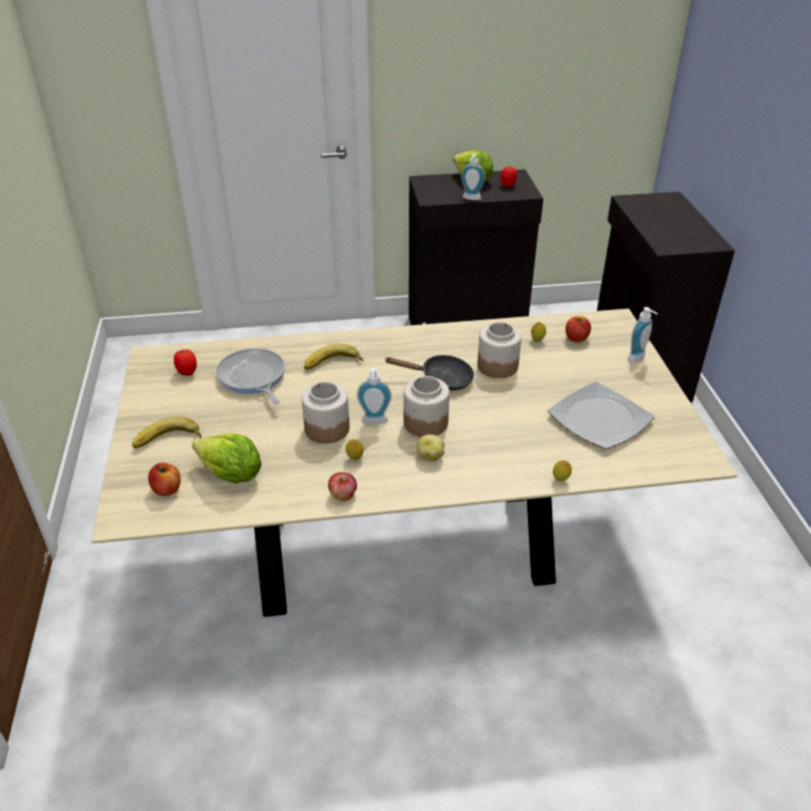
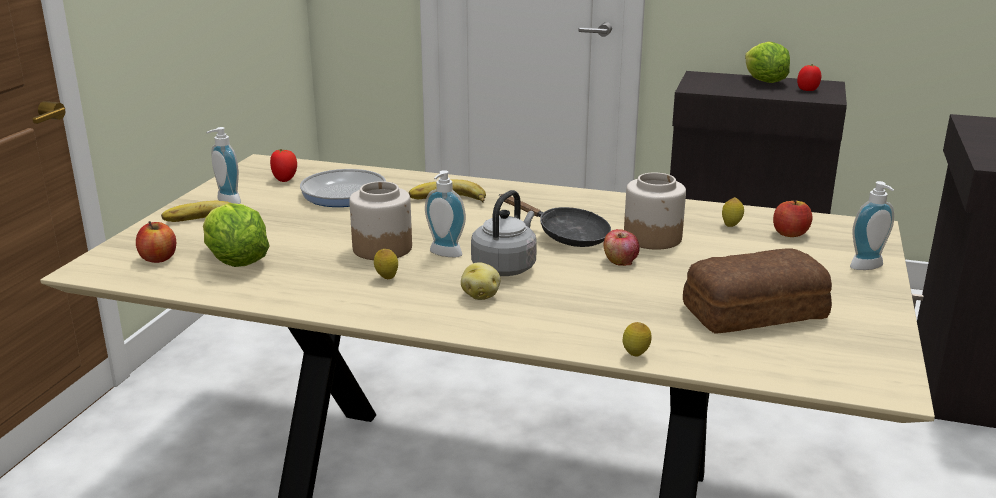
camera: 25 degrees right, 15 degrees down
(253, 378) = (347, 195): frying pan -> frying pan turned 45 degrees counterclockwise
(343, 495) = (337, 305): apple -> apple (620, 261)
(425, 422) = (506, 267): jar -> grey kettle
(471, 199) = (747, 94): soap dispenser -> soap dispenser (226, 202)
(598, 419) = (751, 311): plate -> bread

